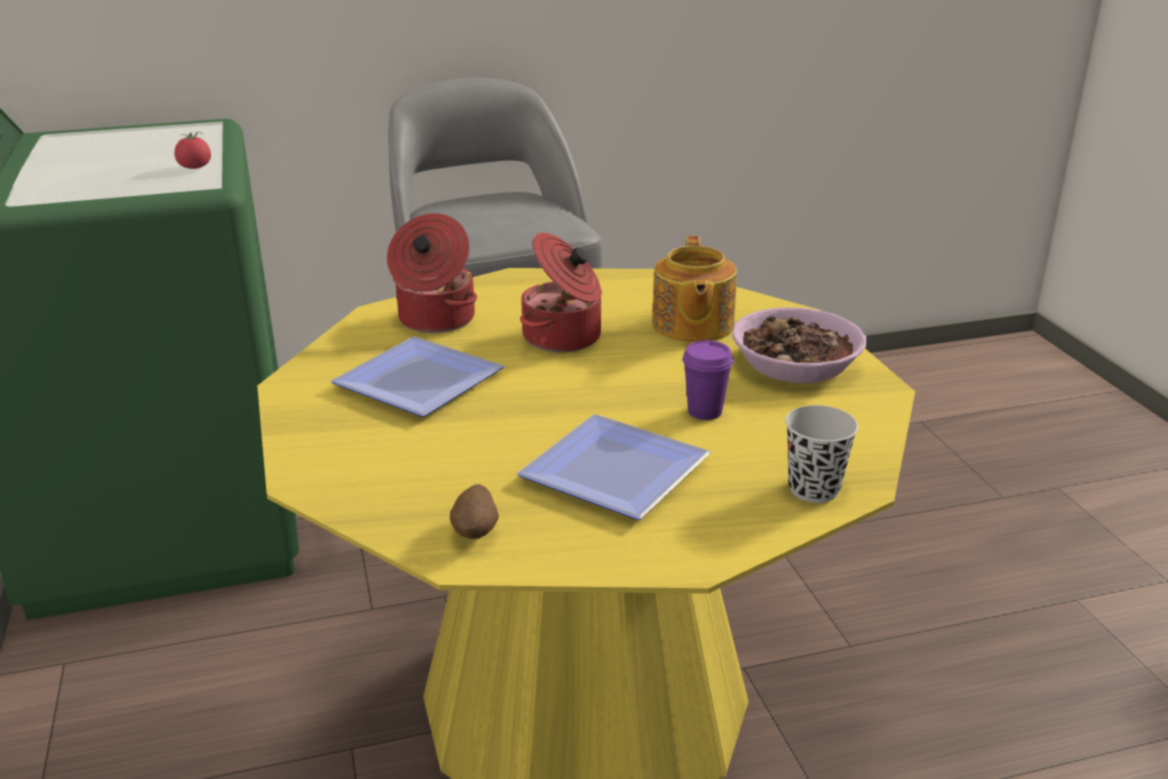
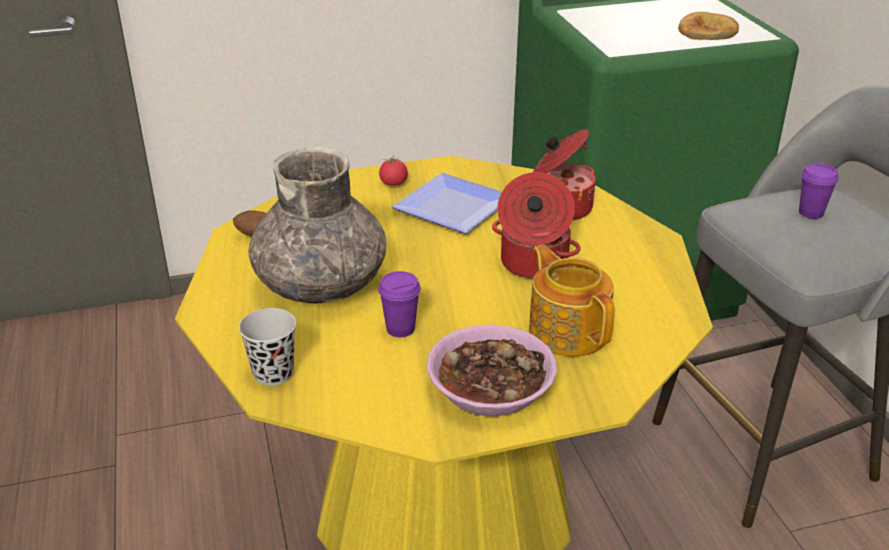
camera: 90 degrees right, 5 degrees up
(175, 144) = (707, 32): none -> bread
(195, 167) = (652, 44): tomato -> tomato (393, 183)
(477, 214) = (811, 213): none -> purple cup
(613, 468) = (322, 285): plate -> grey vase
(691, 326) = (568, 331): teapot -> teapot turned 60 degrees clockwise

